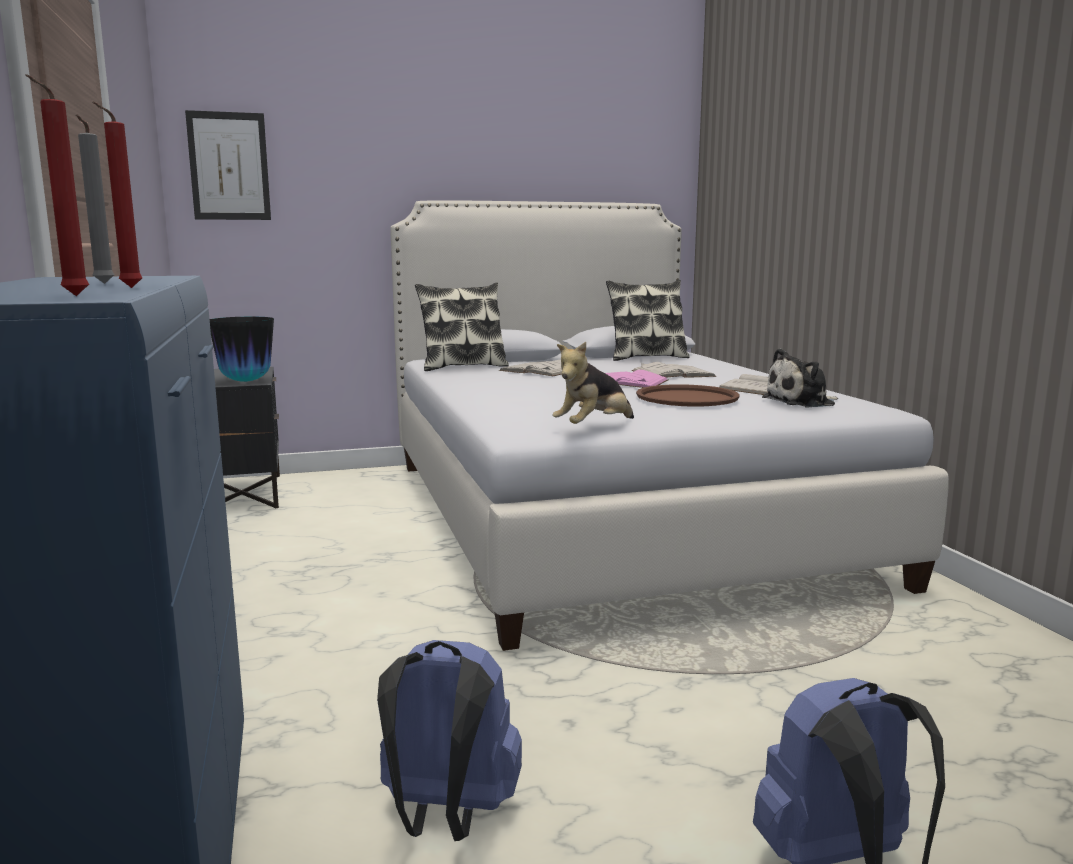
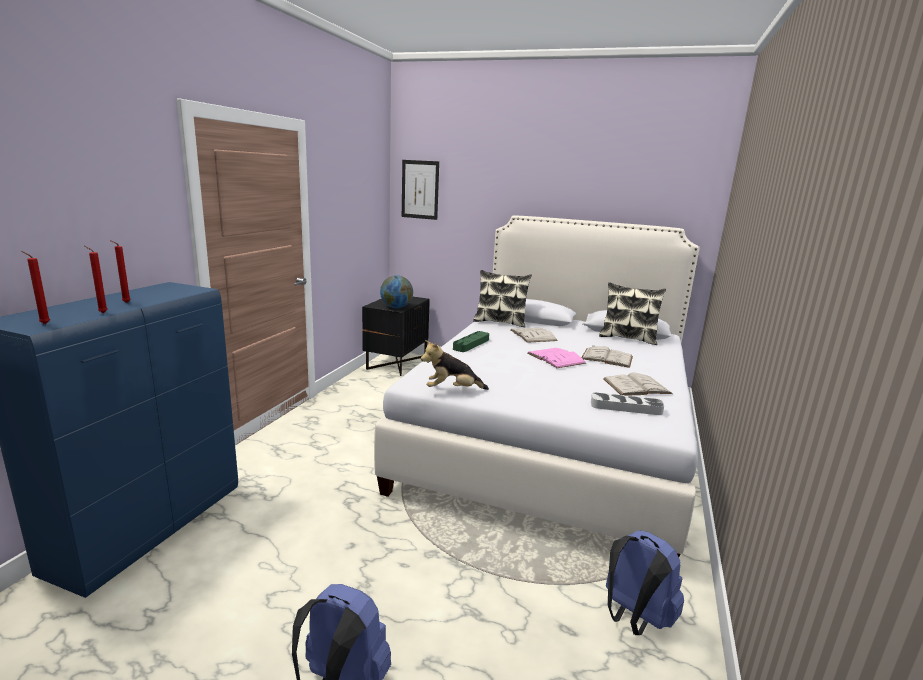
camera: 35 degrees right, 5 degrees up
(102, 284) = (125, 303): grey candle -> red candle
(246, 381) = (396, 307): vase -> globe
(447, 816) = (250, 560): blue backpack -> blue backpack (634, 618)
(488, 389) = (471, 344): none -> green tray
(687, 397) = (559, 382): brown tray -> none
(802, 402) = (626, 407): plush toy -> grey tray

